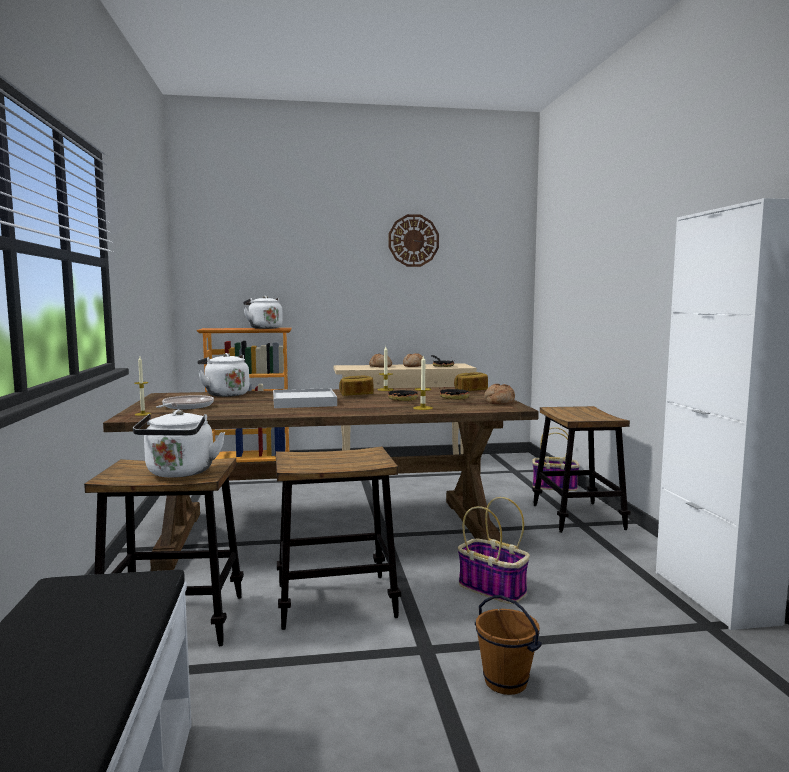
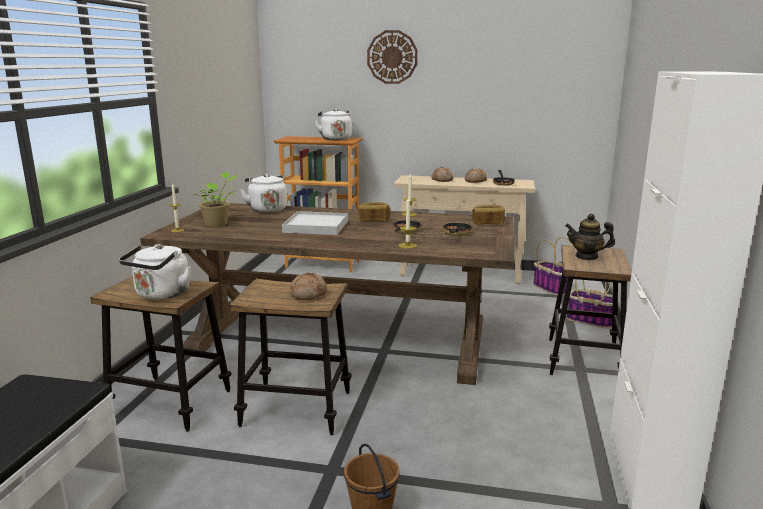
camera: 20 degrees right, 10 degrees up
(186, 407) = (218, 224): frying pan -> potted plant
(413, 240) = (486, 51): wall clock -> wall clock (392, 57)
(493, 589) = (435, 424): basket -> basket (552, 288)
(498, 402) = (491, 244): bread -> bread (308, 294)
(572, 413) = (587, 256): none -> teapot

